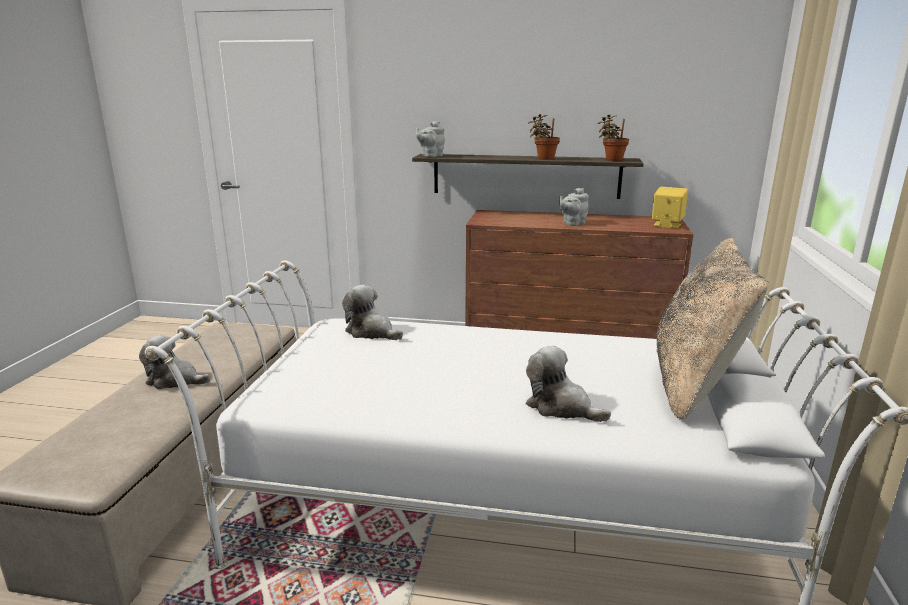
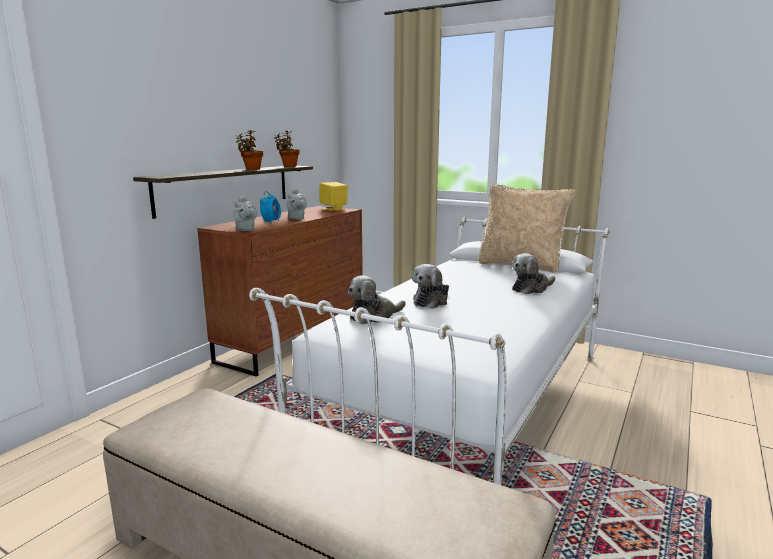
camera: 70 degrees left, 5 degrees down
(175, 380) = (294, 461): plush toy -> plush toy (431, 301)
(431, 156) = (163, 176): grey teapot -> grey teapot (245, 229)
(537, 220) = (271, 222): none -> alarm clock

